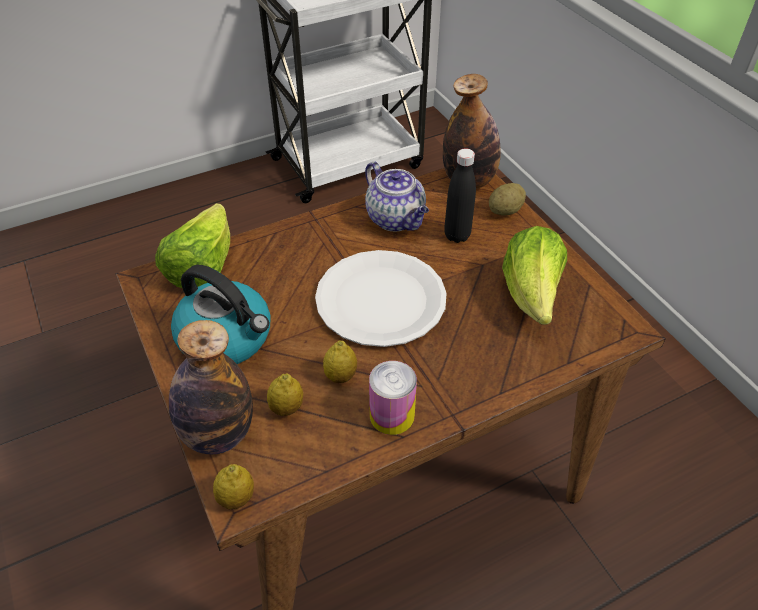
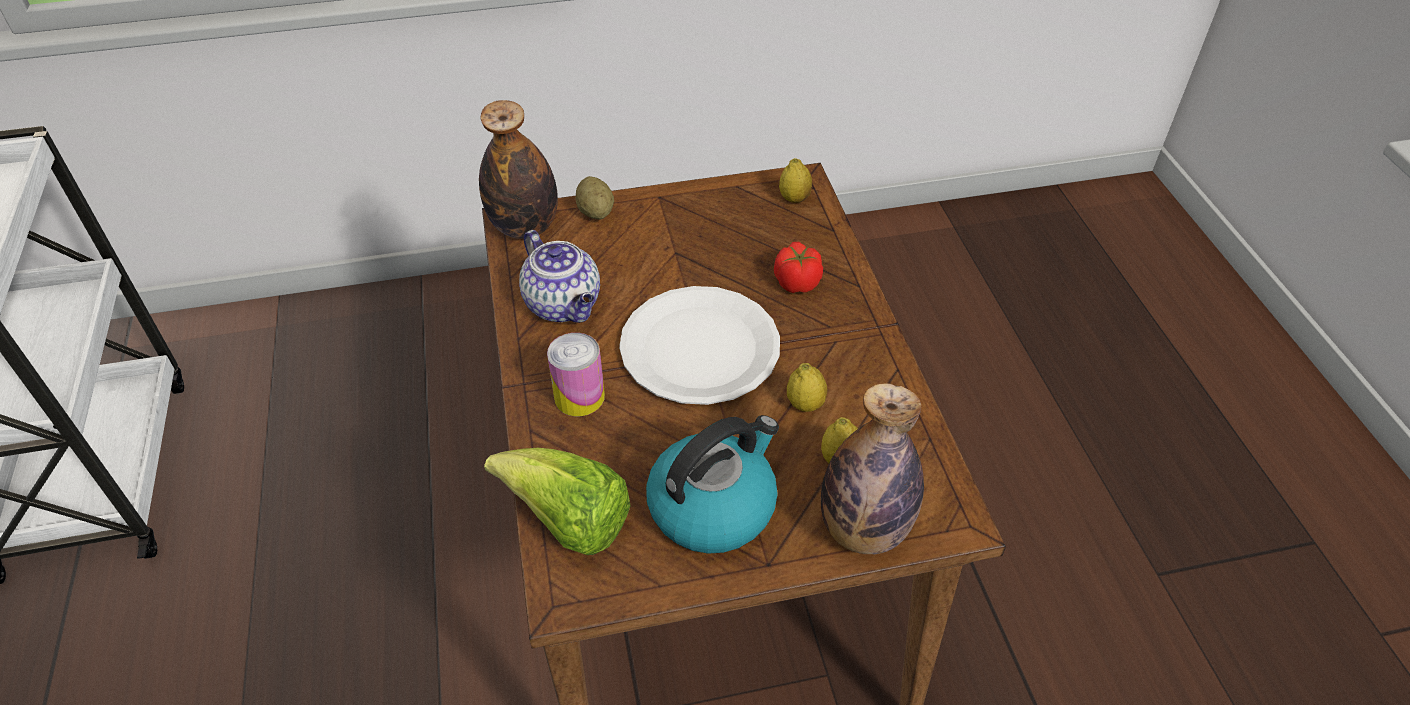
camera: 75 degrees left, 0 degrees up
(236, 498) = (953, 521): lemon -> lemon (794, 198)
(392, 415) = (869, 372): can -> can (579, 397)
(396, 219) = (565, 305): teapot -> teapot turned 75 degrees clockwise
(457, 235) = (619, 260): black bottle -> none
(484, 347) = (797, 282): none -> tomato
(531, 295) = (736, 229): lettuce -> none

